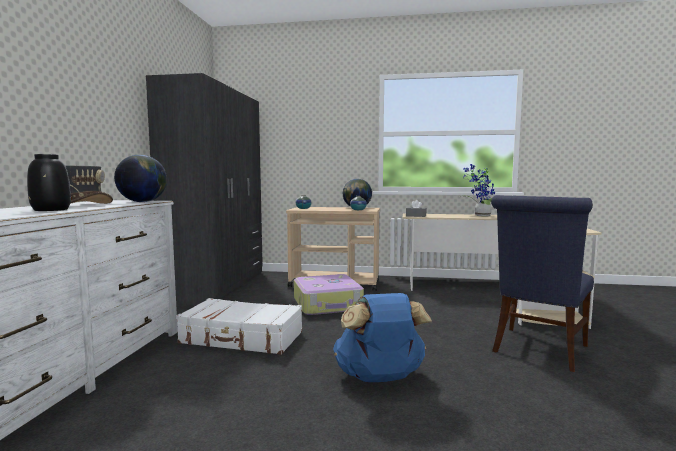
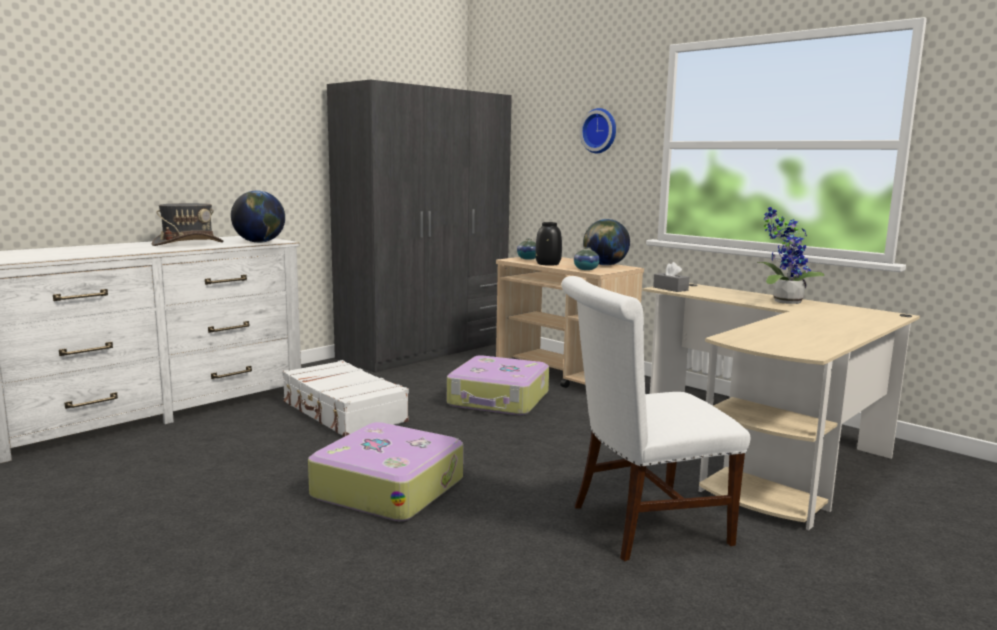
camera: 35 degrees right, 5 degrees up
(51, 210) = (144, 249): black vase -> black vase (548, 264)
(331, 126) = (600, 131): none -> wall clock
(380, 378) = (388, 487): blue backpack -> suitcase
(538, 350) = (640, 525): blue chair -> white chair

